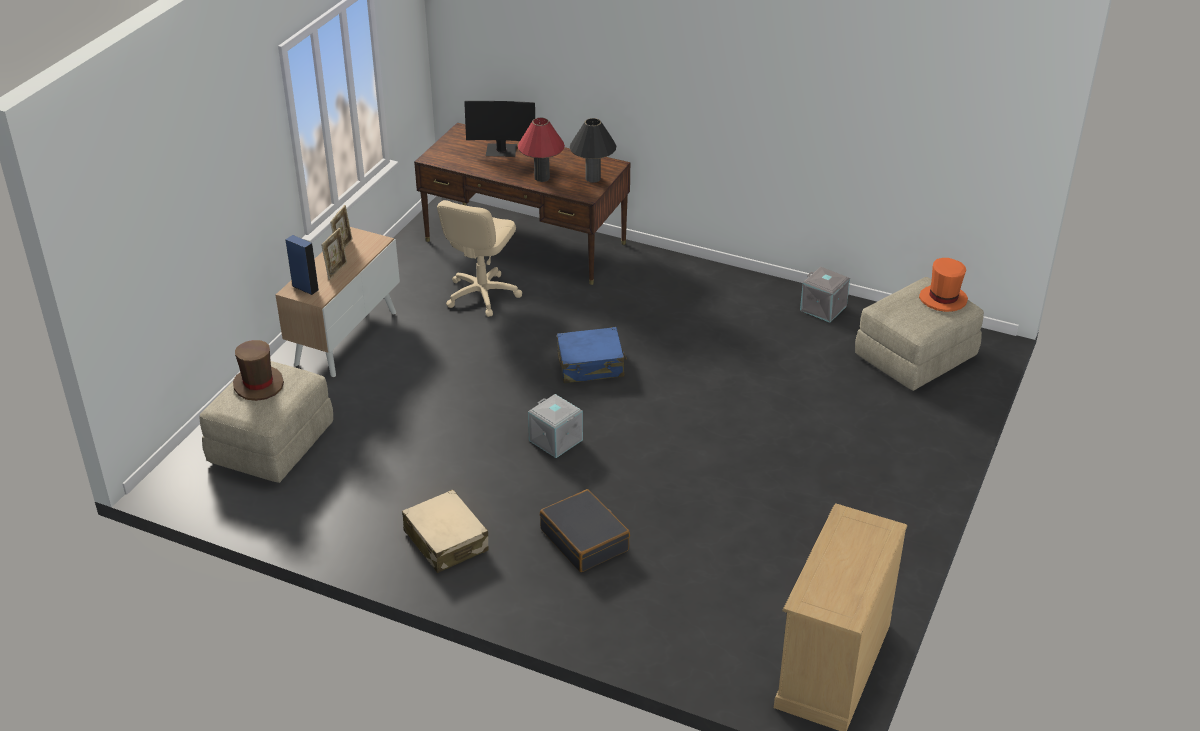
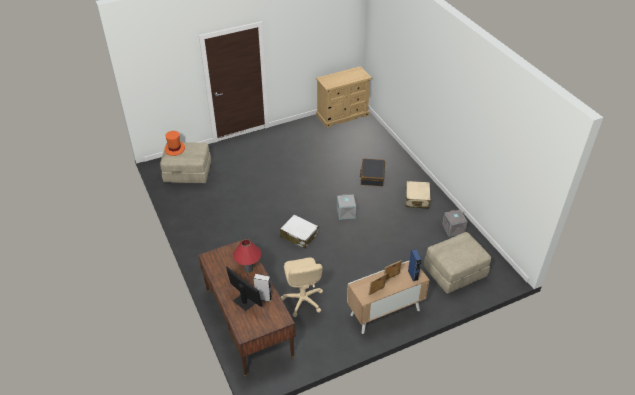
camera: 140 degrees left, 5 degrees up
(258, 384) = (459, 254): brown hat -> none
(482, 295) = (303, 300): beige office chair -> beige office chair turned 105 degrees clockwise
(483, 163) = (263, 298): none -> grey speaker
(591, 365) = (299, 235): blue suitcase -> white suitcase
(593, 178) = (227, 254): black table lamp -> none
(824, 308) = (184, 208): grey storage box -> grey storage box (453, 229)

